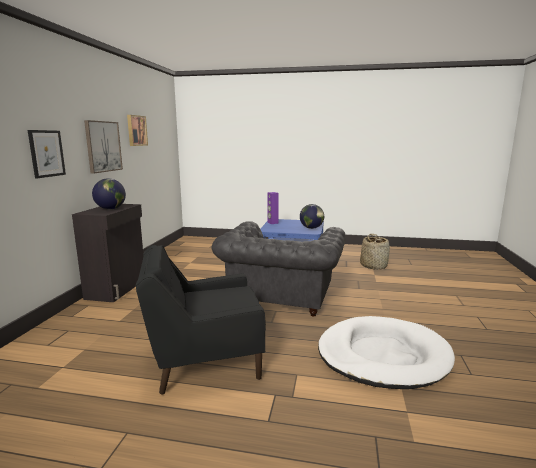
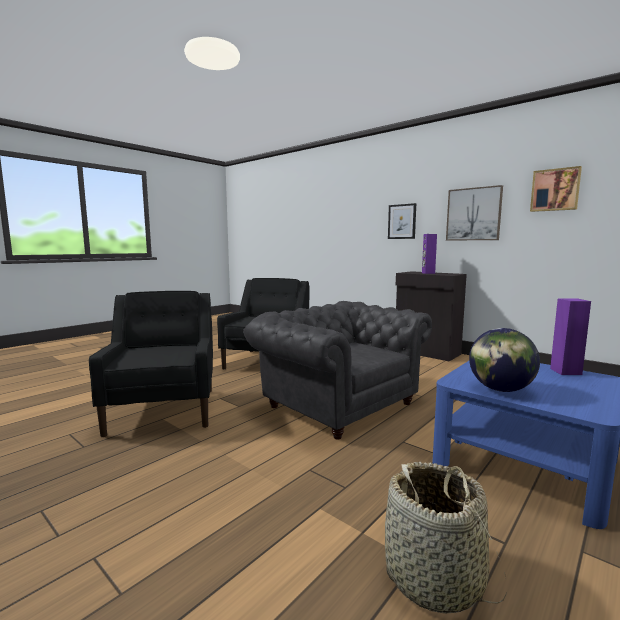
camera: 120 degrees right, 5 degrees down
(111, 209) = (428, 273): globe -> purple speaker
(382, 356) = (164, 410): white dog bed -> black armchair

